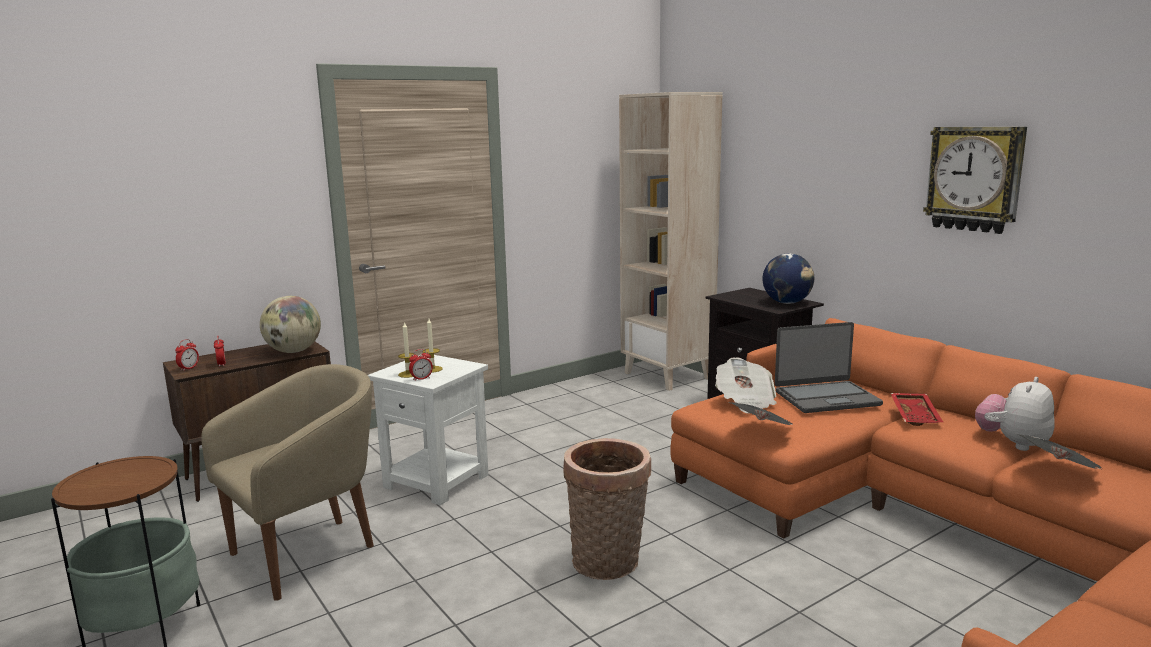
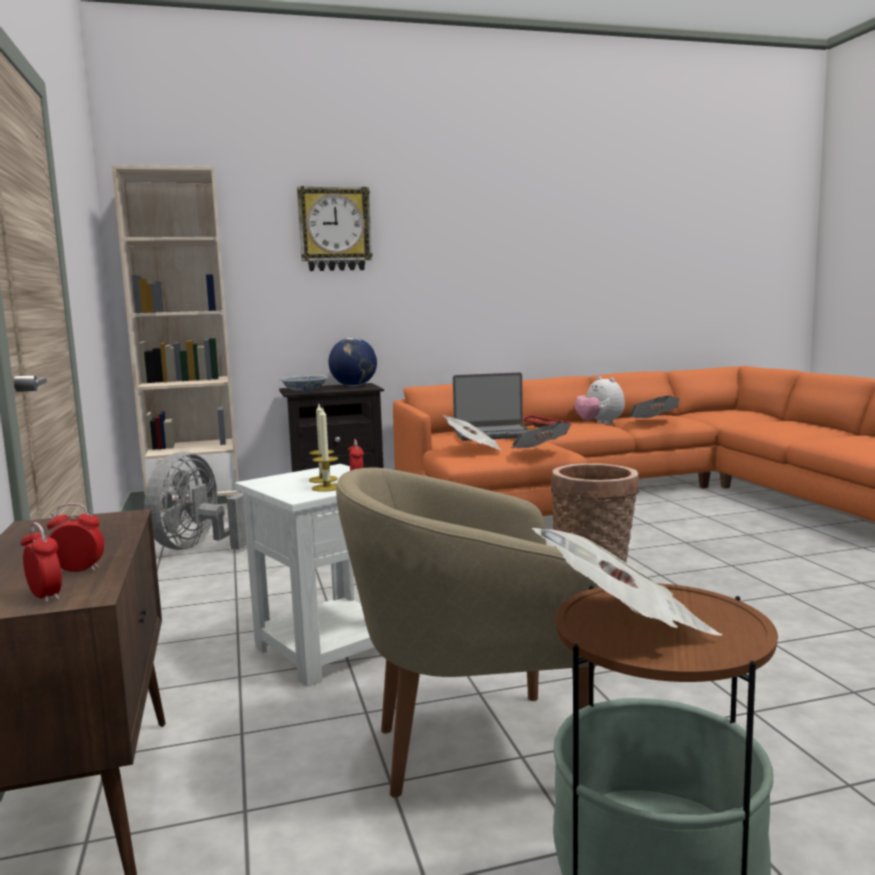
camera: 70 degrees left, 5 degrees down
(117, 471) = (625, 625): none -> newspaper
(293, 351) = (104, 526): globe -> none
(308, 552) = (471, 750): beige armchair -> beige armchair turned 75 degrees counterclockwise
(598, 397) = (200, 547): none -> grey fan
(735, 296) = (304, 391): none -> bowl
(826, 398) = (493, 434): laptop -> laptop turned 75 degrees clockwise
(974, 179) = (488, 258): wall clock -> wall clock (334, 229)

